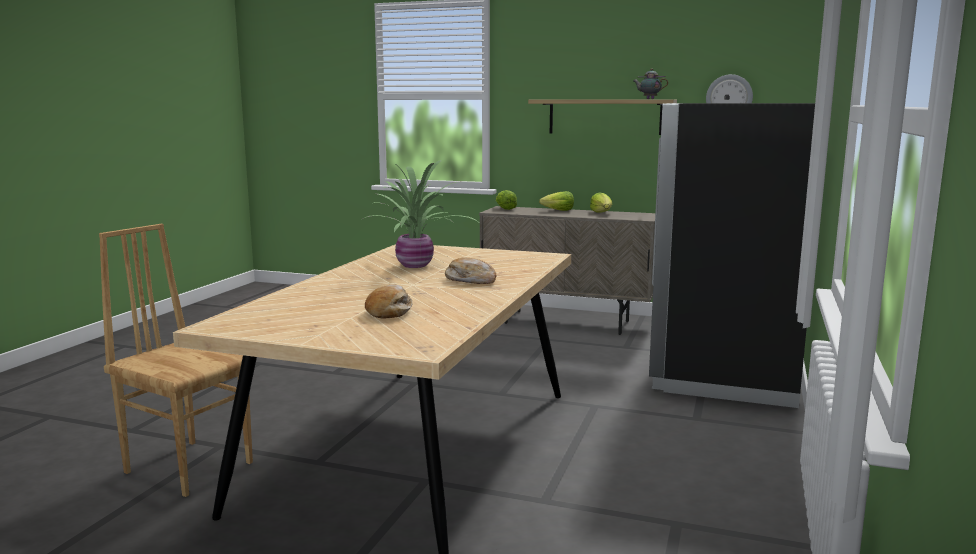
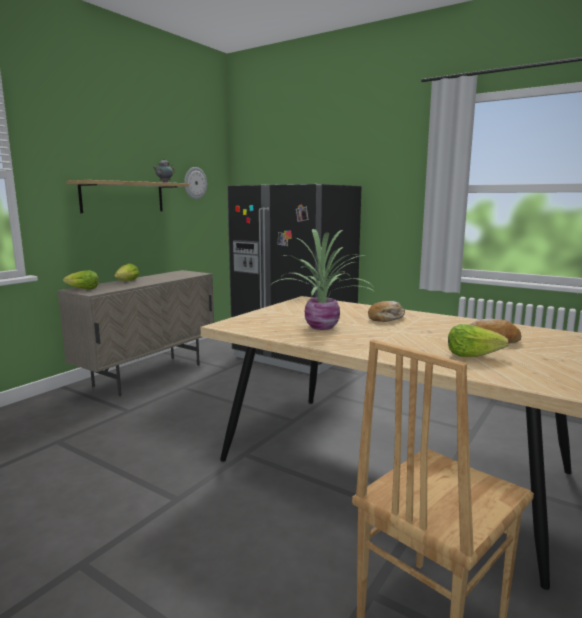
camera: 75 degrees left, 0 degrees up
(602, 213) = (159, 276): lettuce -> lettuce (472, 355)

